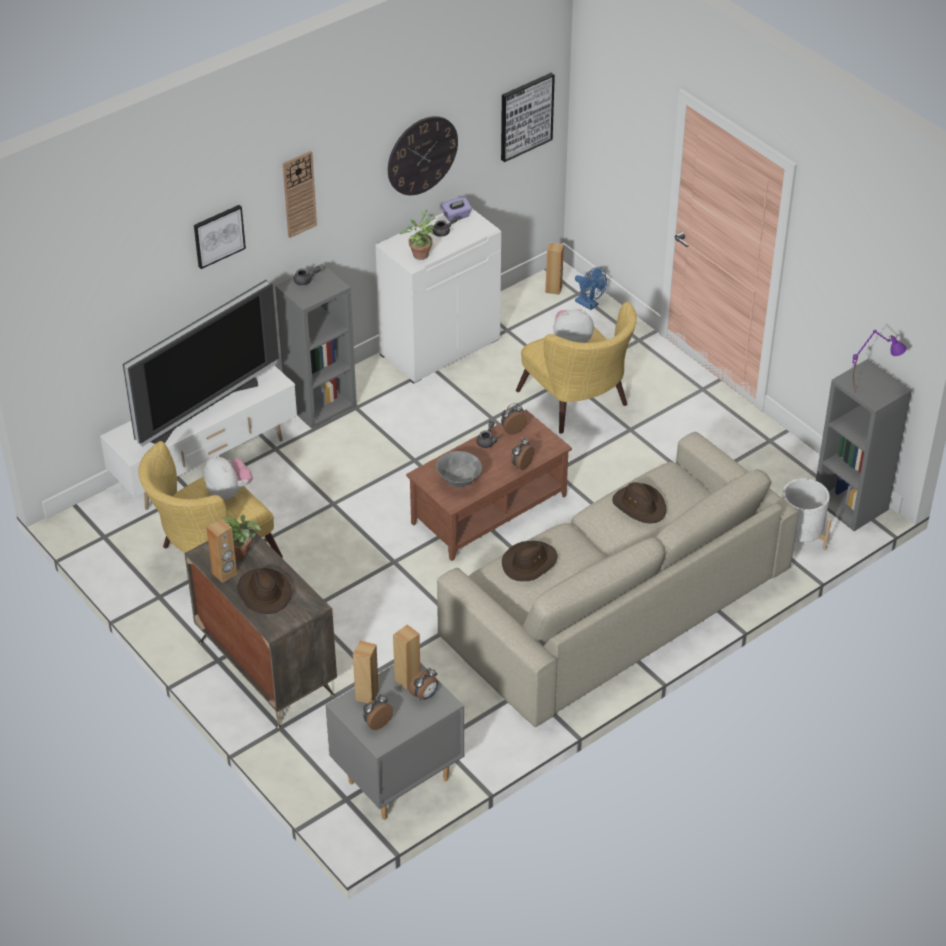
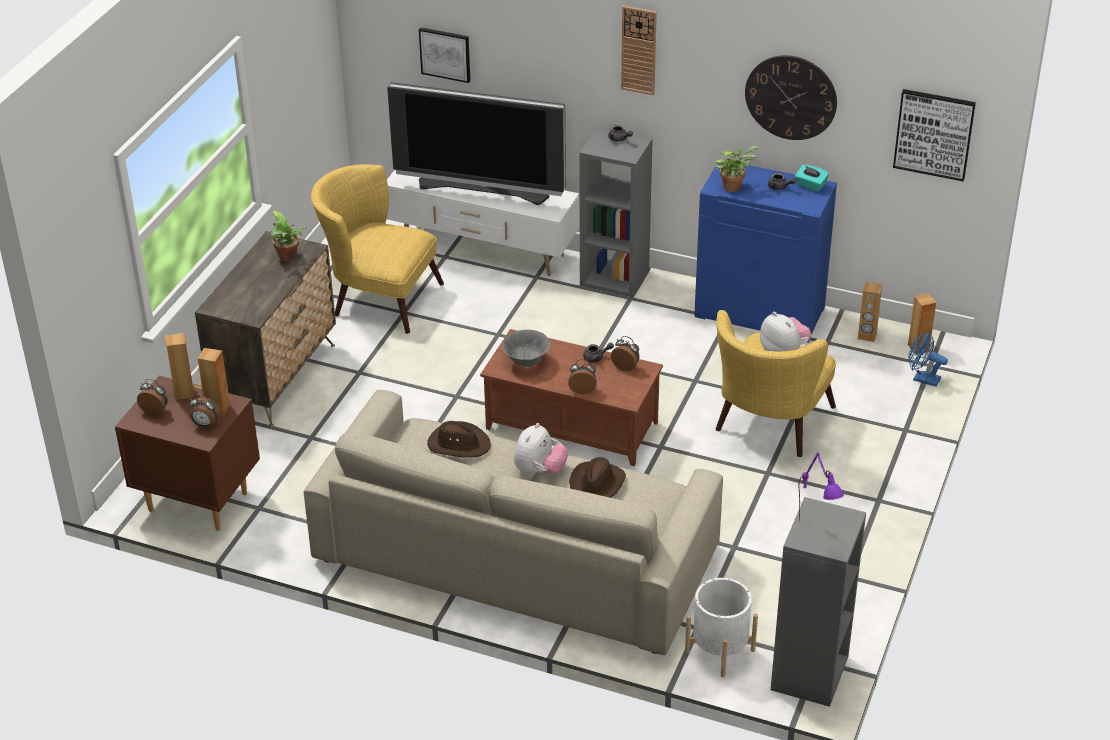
camera: 60 degrees right, 5 degrees down
(218, 235) = (546, 38): picture -> picture (445, 54)
(224, 574) = (257, 259): brown speaker -> brown speaker (867, 336)
(229, 492) = (398, 244): plush toy -> plush toy (539, 471)
(263, 592) = (250, 286): brown hat -> none
(397, 780) = (198, 501): grey nightstand -> brown nightstand
(439, 346) = (760, 312): white cabinet -> blue cabinet
(456, 216) = (810, 185): purple tissue box -> turquoise tissue box
(589, 305) = (922, 379): blue fan -> blue fan turned 105 degrees clockwise

